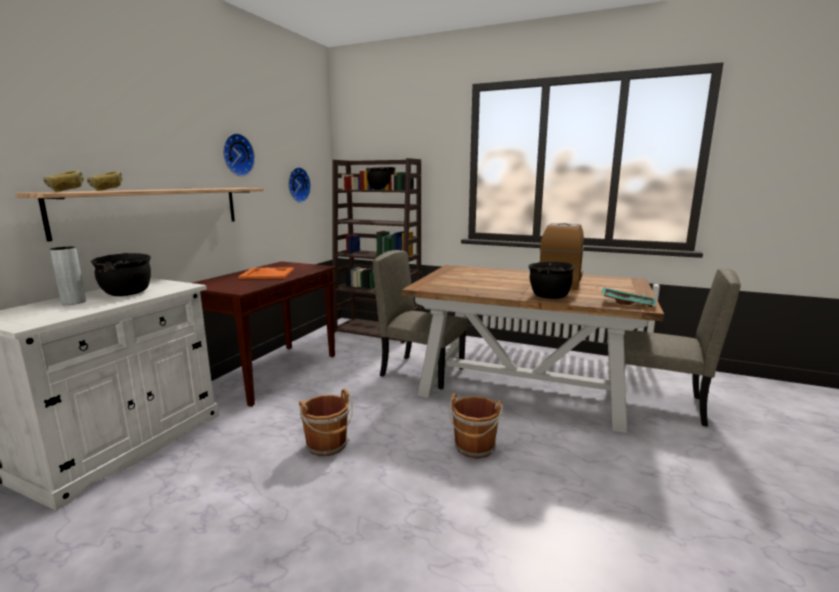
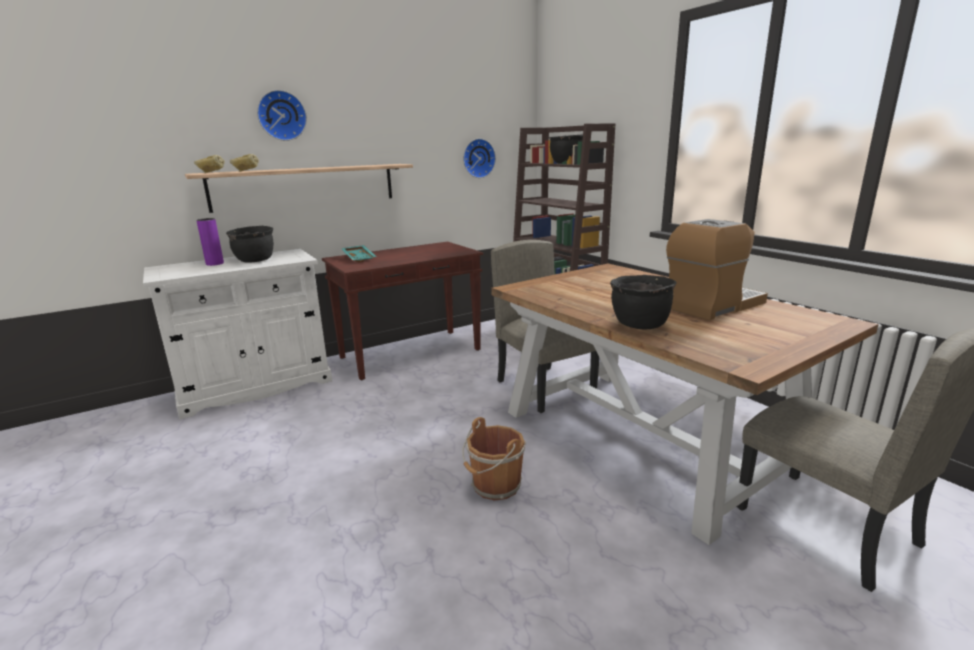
camera: 35 degrees right, 5 degrees up
(73, 302) = (215, 263): grey vase -> purple vase
(236, 155) = (397, 130): wall clock -> wall clock (281, 115)
(267, 273) = (407, 253): orange tray -> none
(328, 446) = (374, 434): brown bucket -> none
(627, 303) = (735, 355): turquoise tray -> turquoise tray (360, 258)

